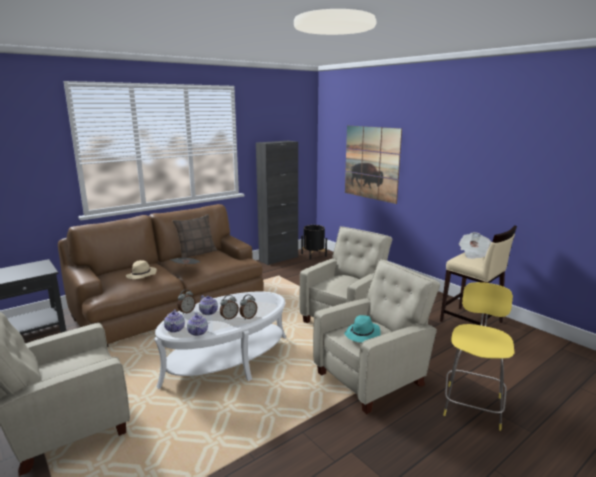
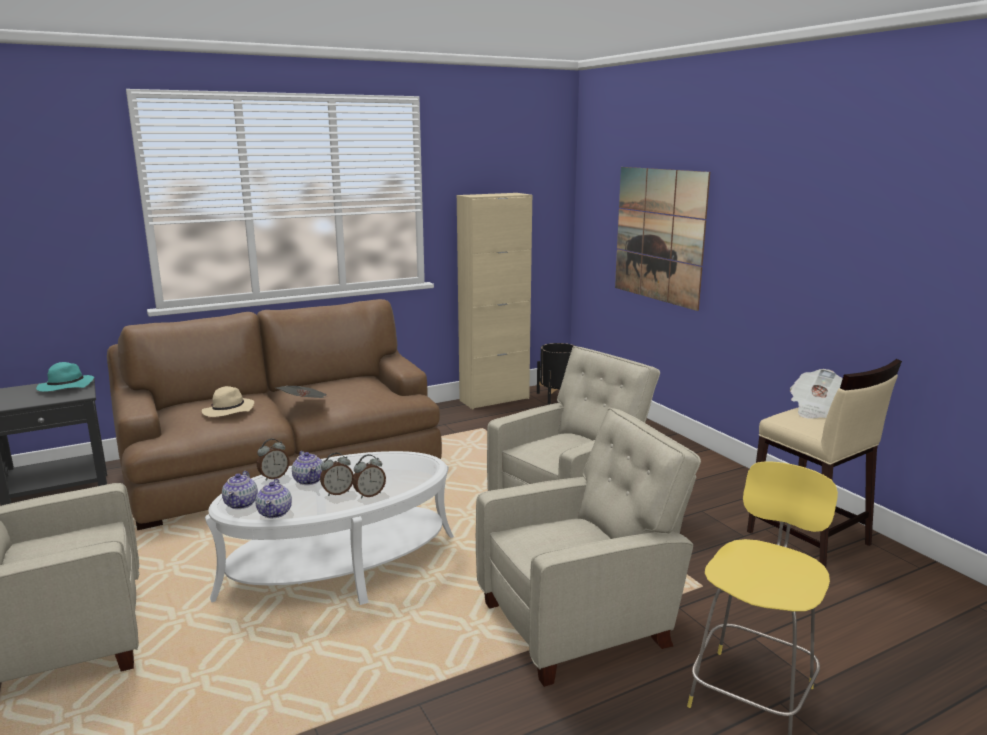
camera: 10 degrees right, 0 degrees up
(196, 253) = (334, 380): pillow -> none
(278, 259) = (494, 399): black cabinet -> beige cabinet
(362, 335) = (553, 542): turquoise hat -> turquoise hat (65, 387)

